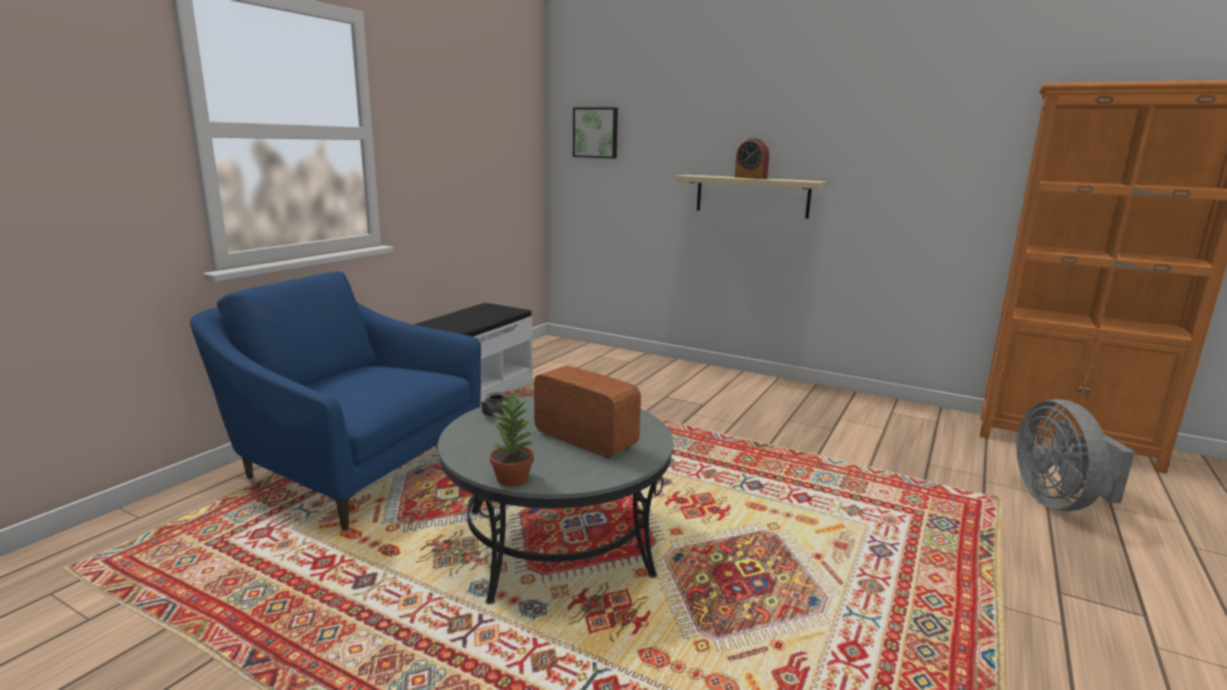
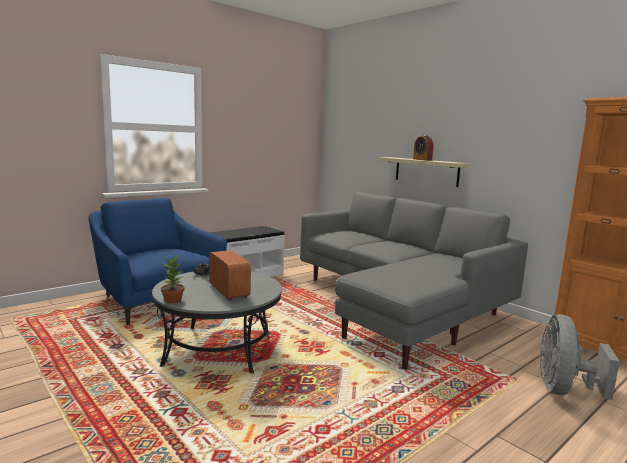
camera: 20 degrees right, 5 degrees down
(596, 133) = (346, 131): picture -> none
(745, 408) = (397, 304): none -> grey sofa

